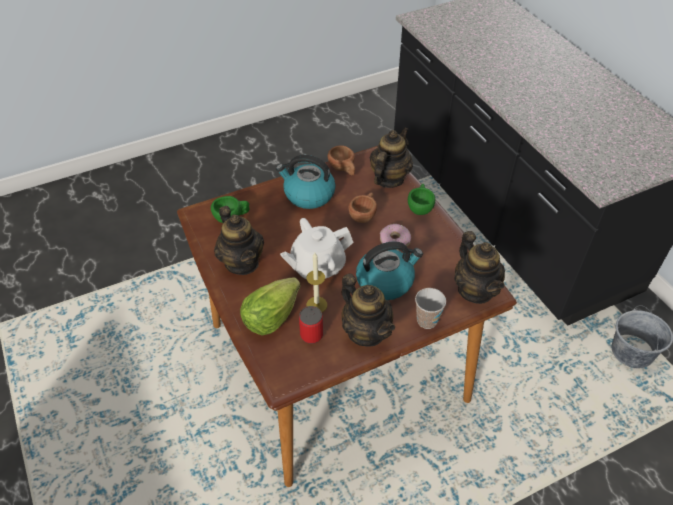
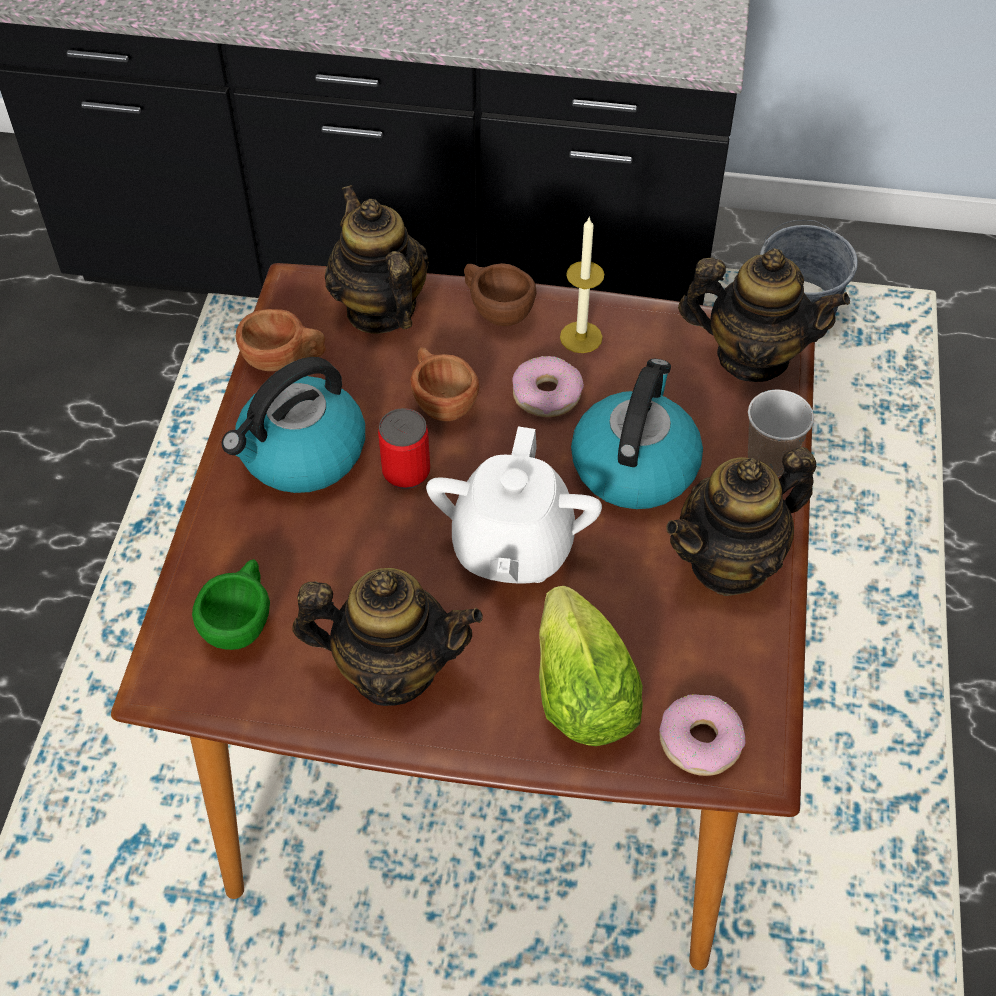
camera: 55 degrees left, 5 degrees up
(277, 361) = (700, 741): none -> donut
(311, 335) = (676, 651): can -> can (406, 472)
(316, 305) = (608, 602): candle -> candle (581, 337)
(366, 332) = (730, 562): teapot -> teapot turned 150 degrees clockwise
(420, 207) = (496, 310): green cup -> brown cup

